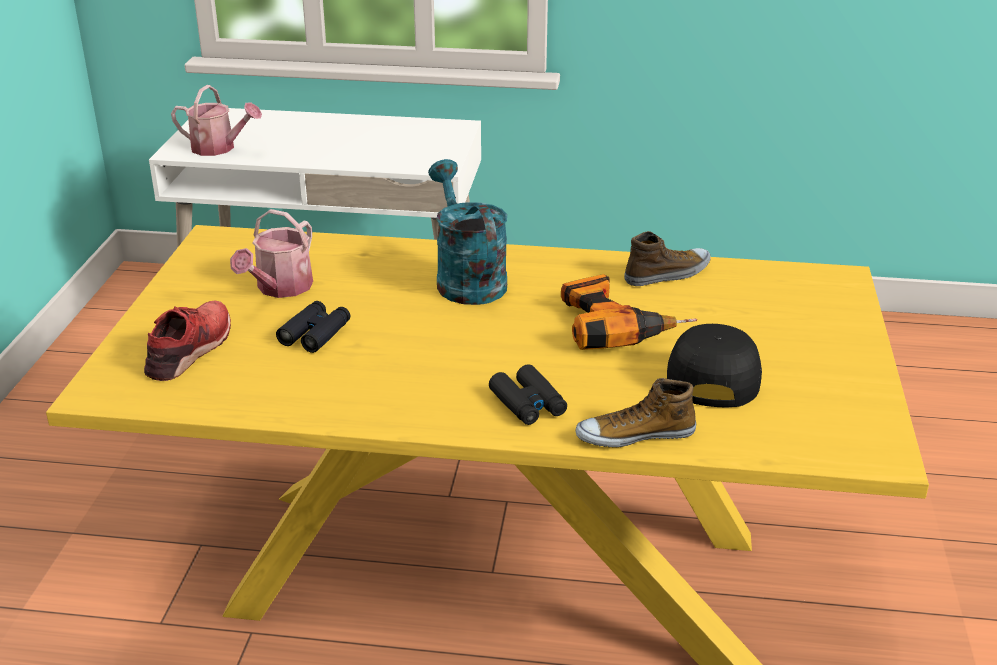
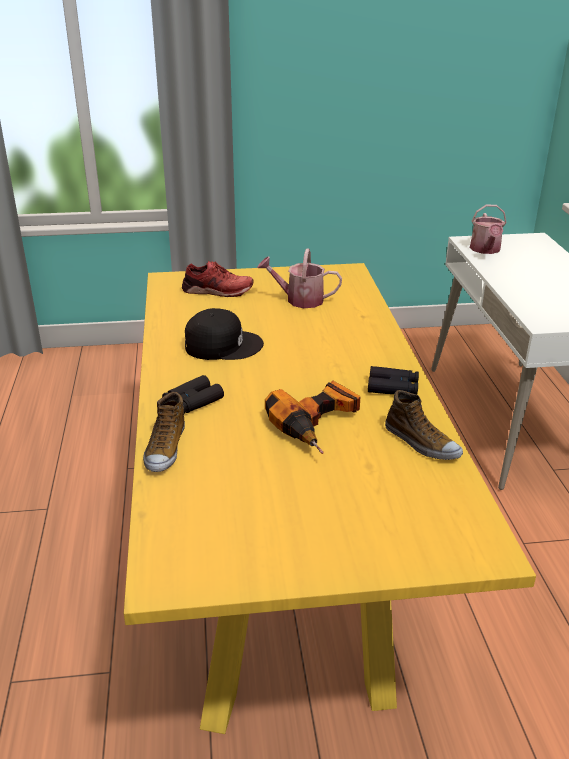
camera: 75 degrees right, 0 degrees up
(315, 334) = (250, 319): black binoculars -> black binoculars (393, 387)
(466, 279) = (351, 356): turquoise watering can -> none
(635, 435) = (165, 448): shoe -> shoe turned 150 degrees counterclockwise
(711, 375) = (260, 478): black cap -> black cap (222, 345)

